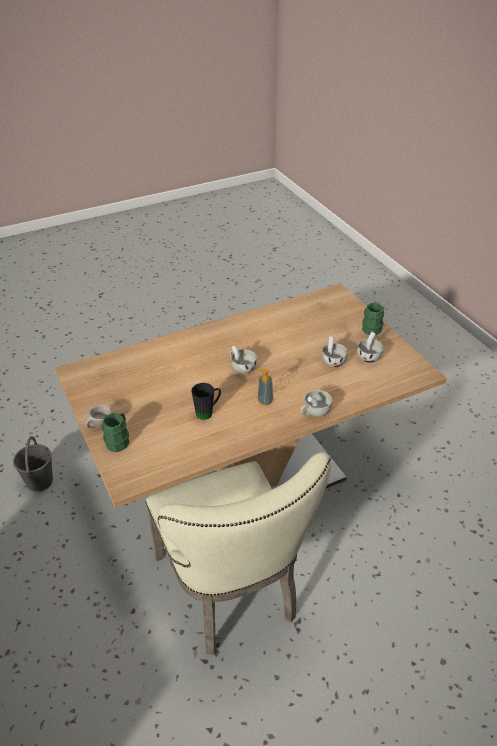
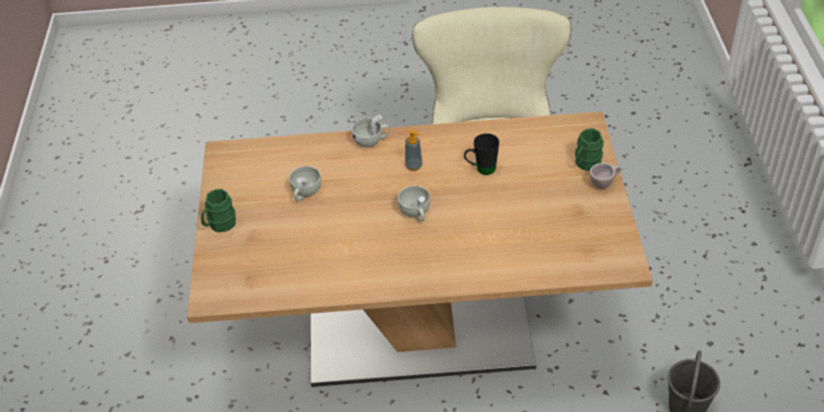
camera: 155 degrees left, 5 degrees up
(370, 356) = (260, 186): white cup -> none

